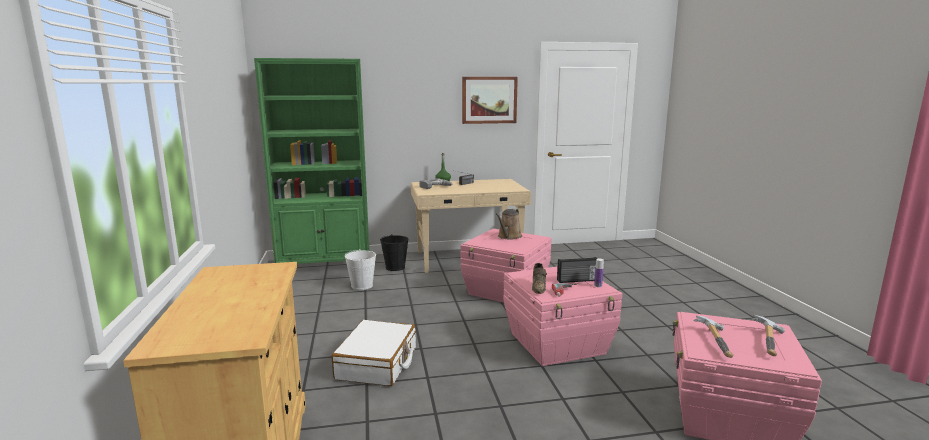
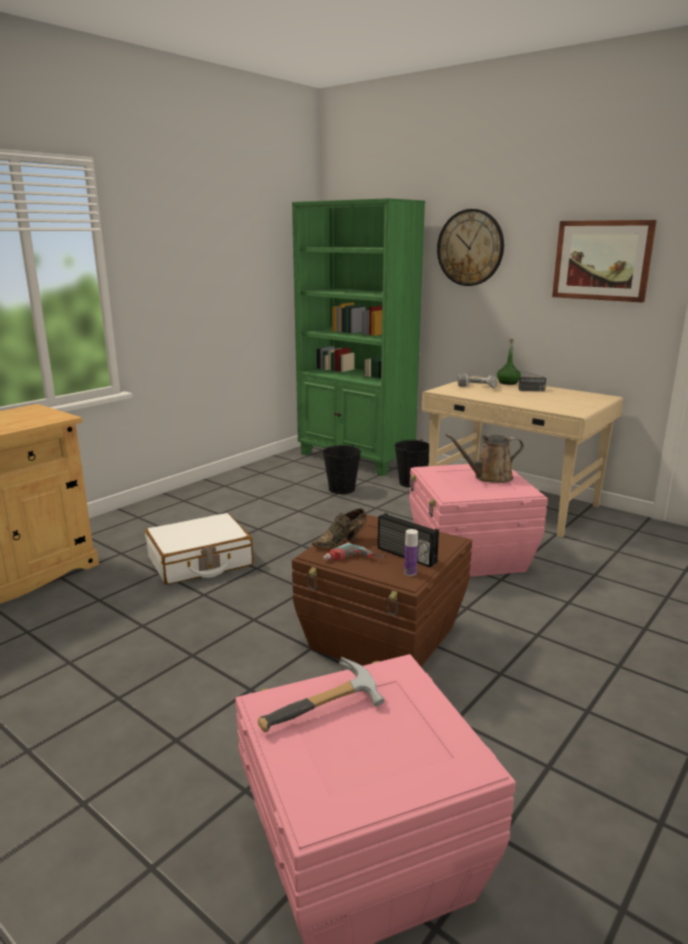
camera: 50 degrees right, 5 degrees up
(362, 286) = (342, 489): white bucket -> black bucket
(398, 94) = (470, 248): none -> wall clock
(558, 343) = (383, 639): pink storage box -> brown storage box
(771, 342) = (390, 769): hammer -> none

